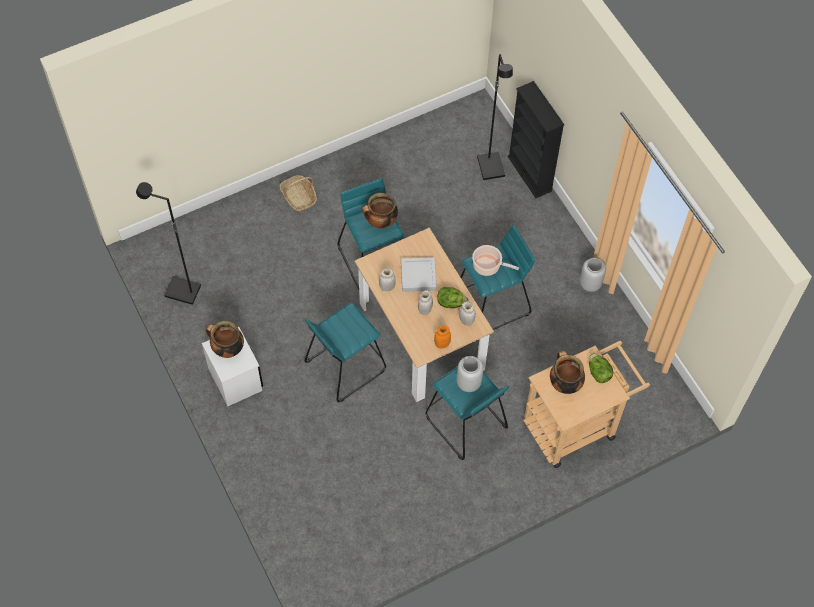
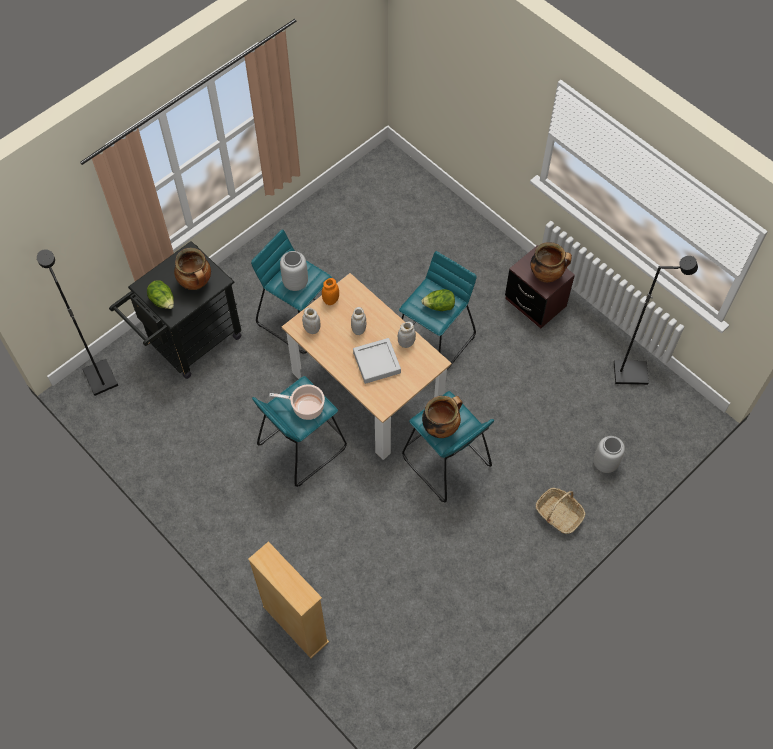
camera: 165 degrees right, 0 degrees up
(235, 379) = (535, 303): white nightstand -> brown nightstand
(451, 303) = (333, 343): lettuce -> lettuce (439, 306)
(491, 167) = (344, 620): black floor lamp -> black floor lamp (99, 378)
(530, 173) = (295, 624): black bookcase -> beige bookcase
(576, 425) = (188, 344): beige cart -> black cart
(590, 283) = (197, 498): grey vase -> grey vase (605, 464)

